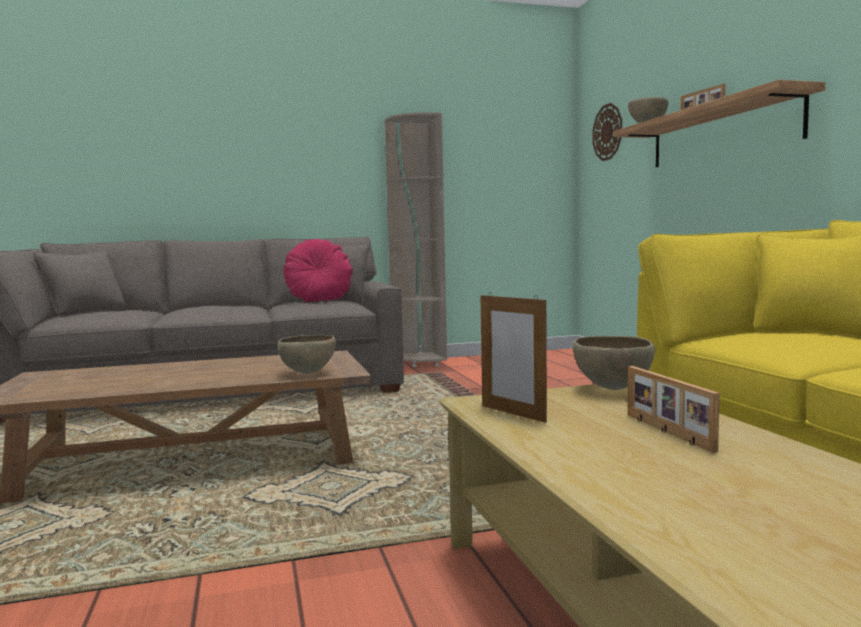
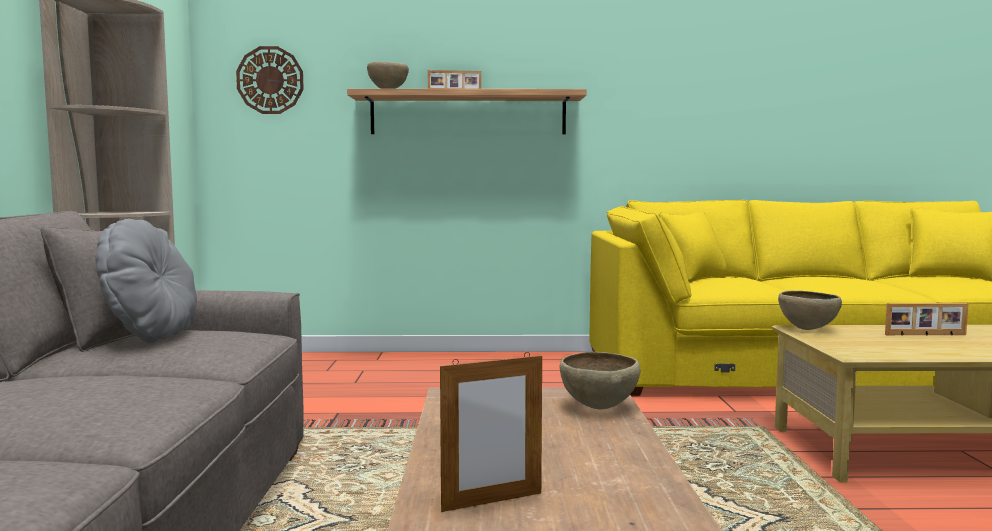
camera: 75 degrees left, 0 degrees up
(319, 301) = (152, 338): pink pillow -> grey pillow
(513, 413) = (894, 350): picture frame -> picture frame (492, 502)

